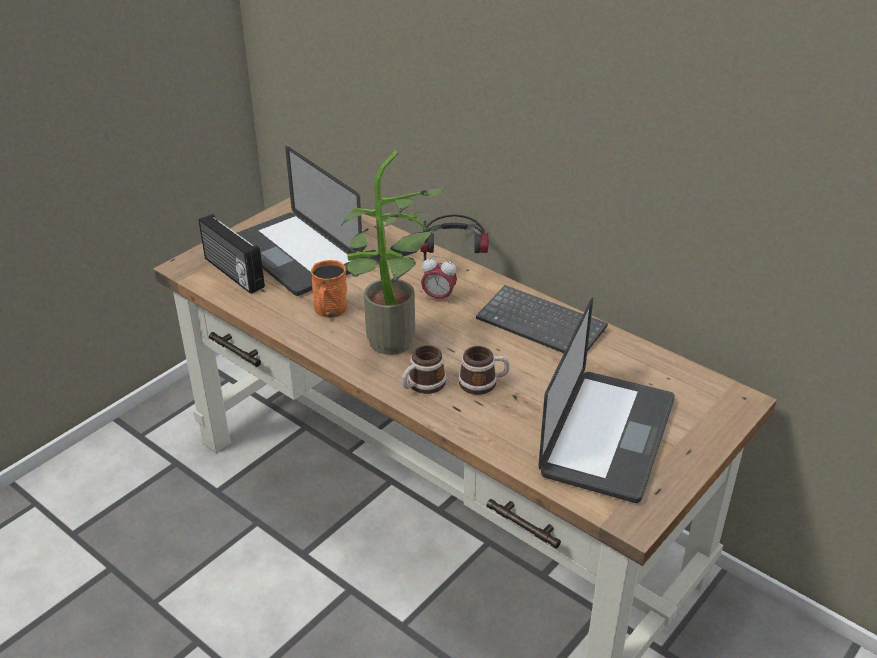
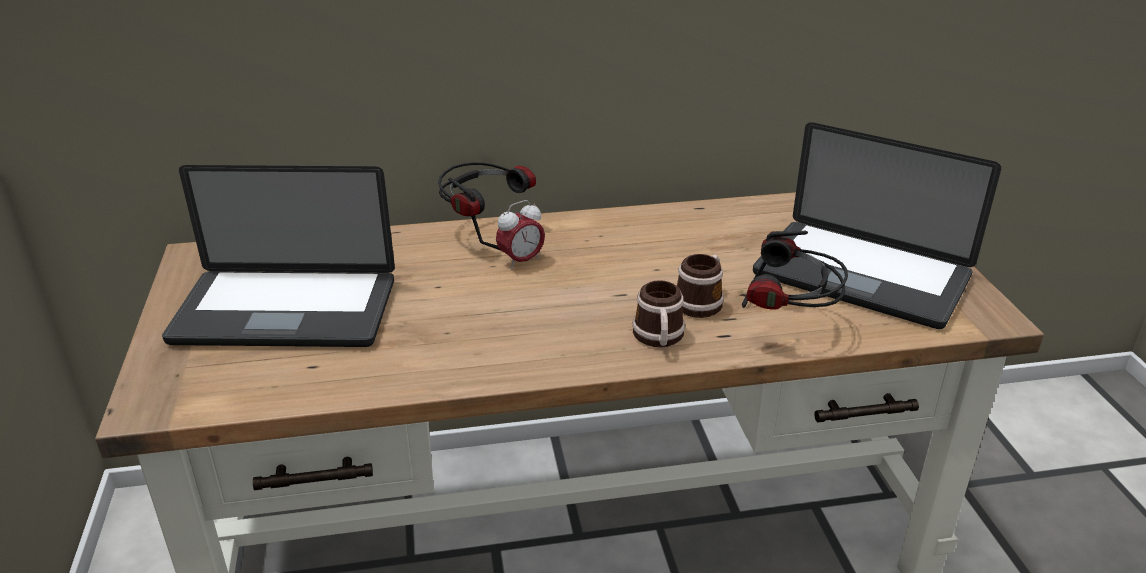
camera: 50 degrees left, 5 degrees down
(232, 273) = (236, 374): radio -> none
(329, 311) = (435, 337): orange mug -> none
(391, 345) = (562, 326): potted plant -> none
(501, 428) = (787, 325): none -> headphones
(543, 324) = (650, 229): keyboard -> none
(608, 436) = (861, 276): laptop -> laptop turned 150 degrees clockwise

